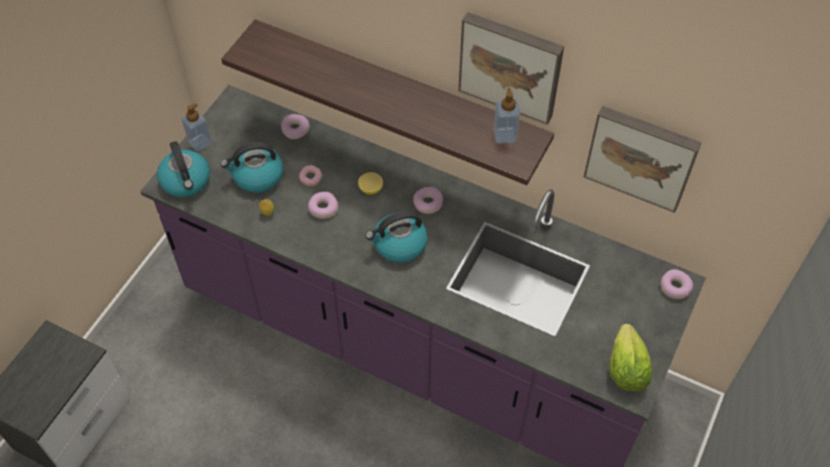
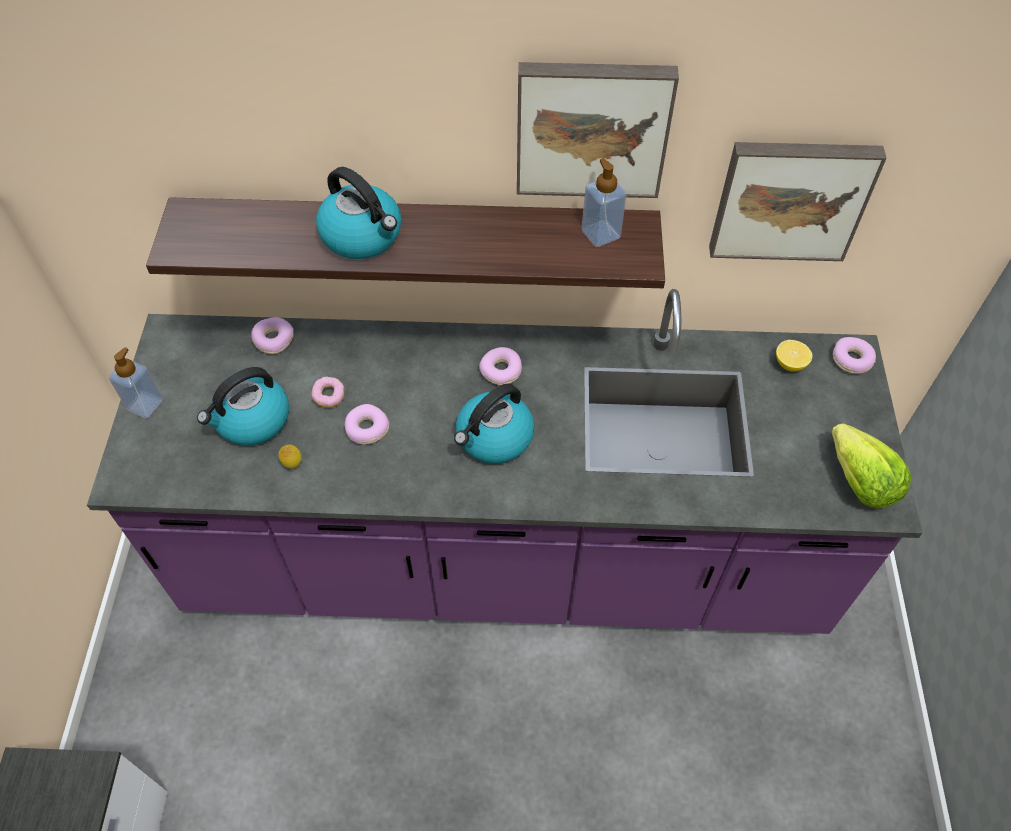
camera: 25 degrees left, 0 degrees up
(186, 181) = (151, 465): kettle -> kettle (363, 236)
(371, 189) = (417, 380): lemon -> lemon (790, 363)

